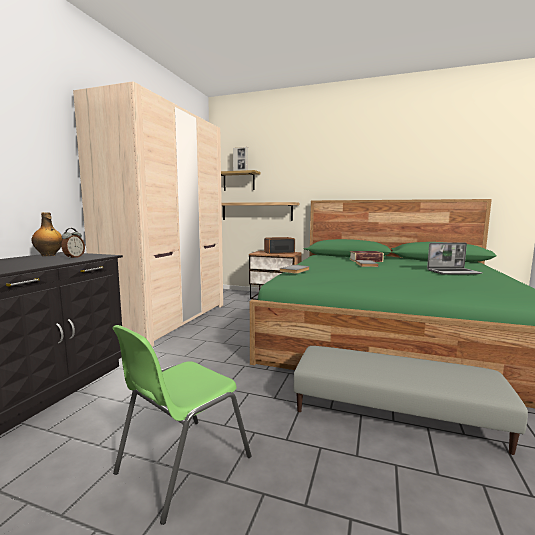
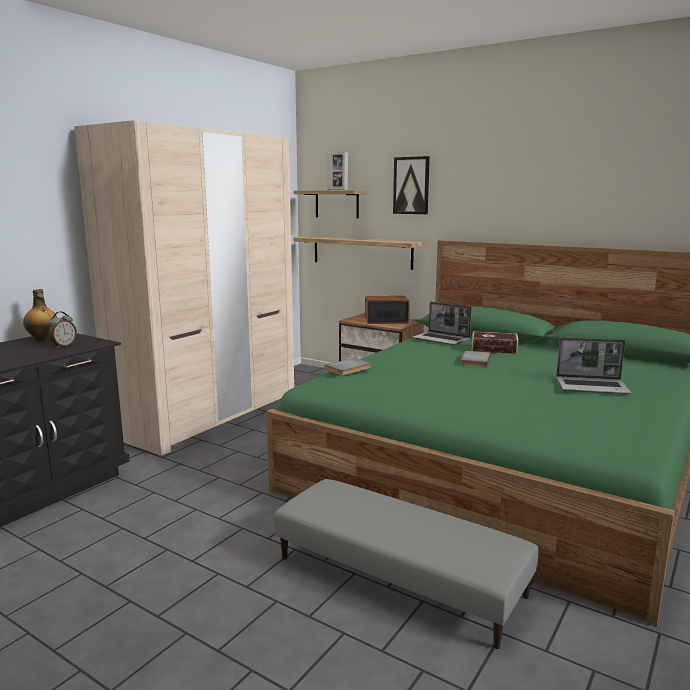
camera: 15 degrees right, 5 degrees up
(181, 465) = (126, 593): green chair -> none
(290, 167) = (411, 185): none -> picture
(328, 258) = (442, 339): none -> laptop

